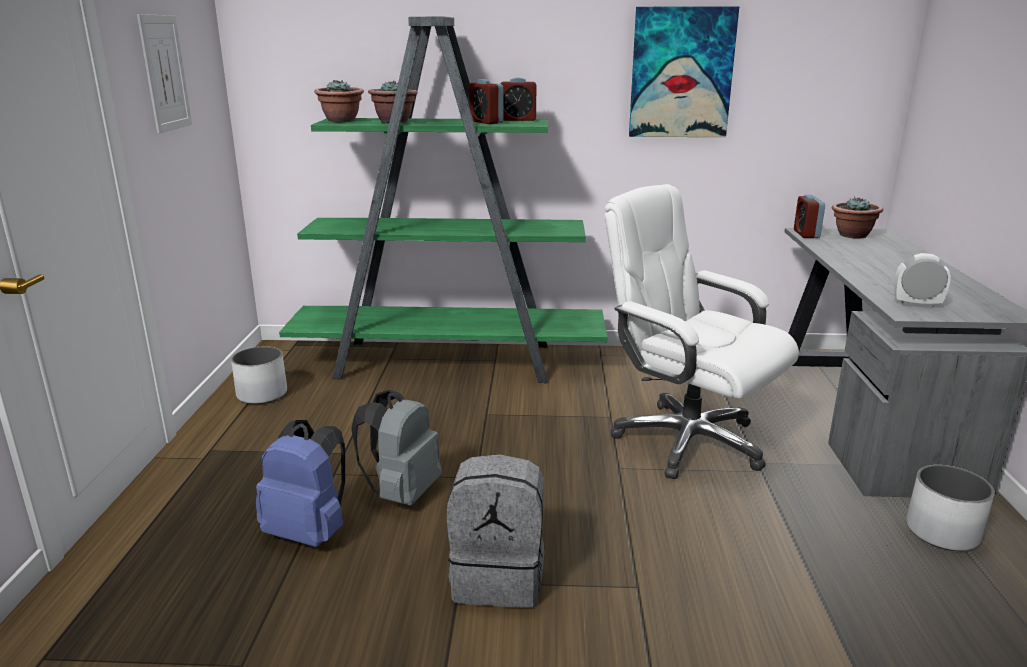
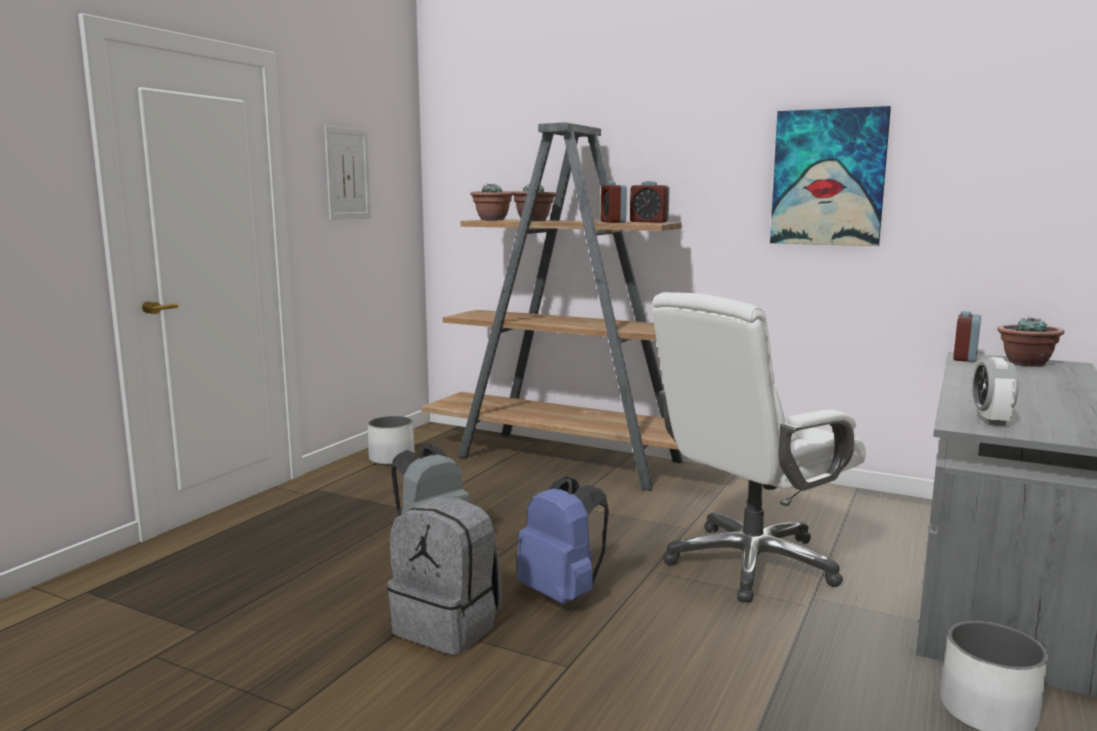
camera: 25 degrees right, 10 degrees down
(310, 532) = (332, 558): blue backpack -> blue backpack (562, 594)
(449, 362) = (573, 460): green bookcase -> brown bookcase
(687, 441) = (750, 563): white office chair -> white office chair turned 105 degrees counterclockwise
(916, 304) = (991, 420): alarm clock -> alarm clock turned 120 degrees counterclockwise

